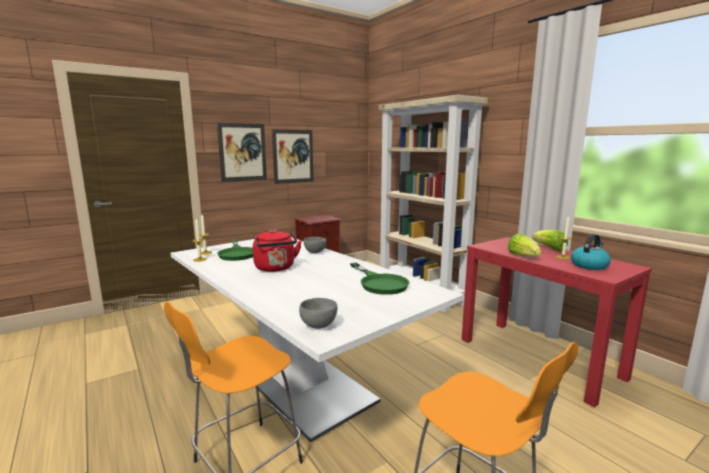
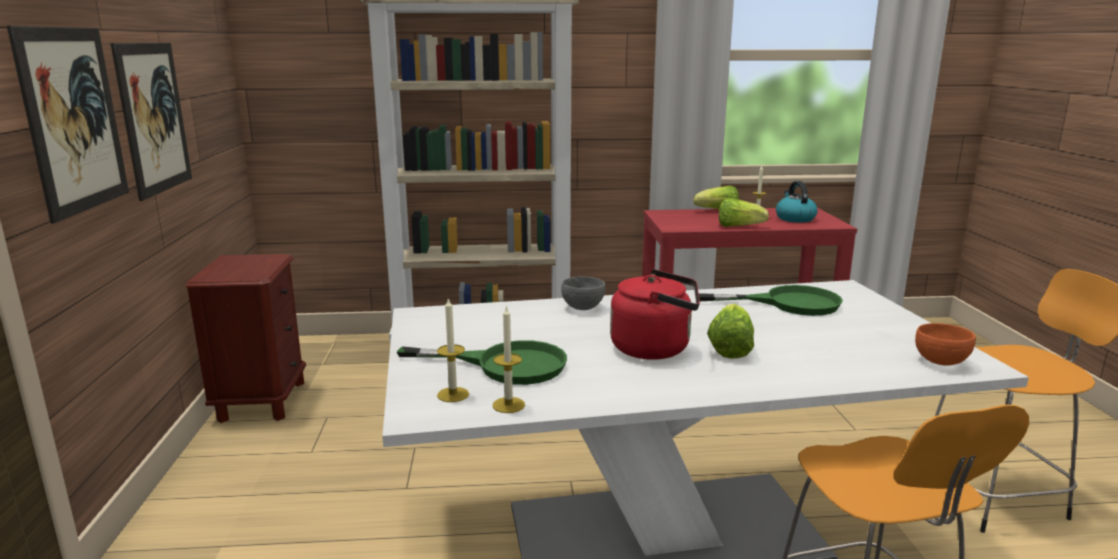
camera: 60 degrees left, 5 degrees up
(289, 279) = (730, 348): none -> lettuce
(318, 326) = (941, 362): grey bowl -> orange bowl

